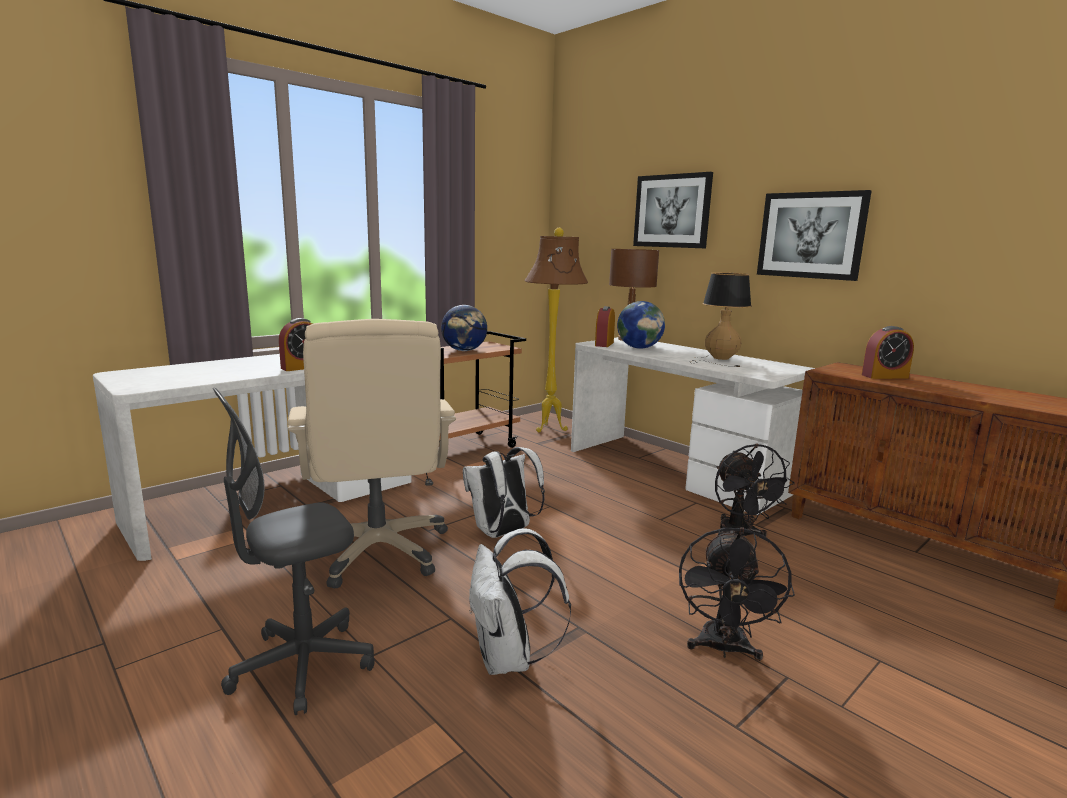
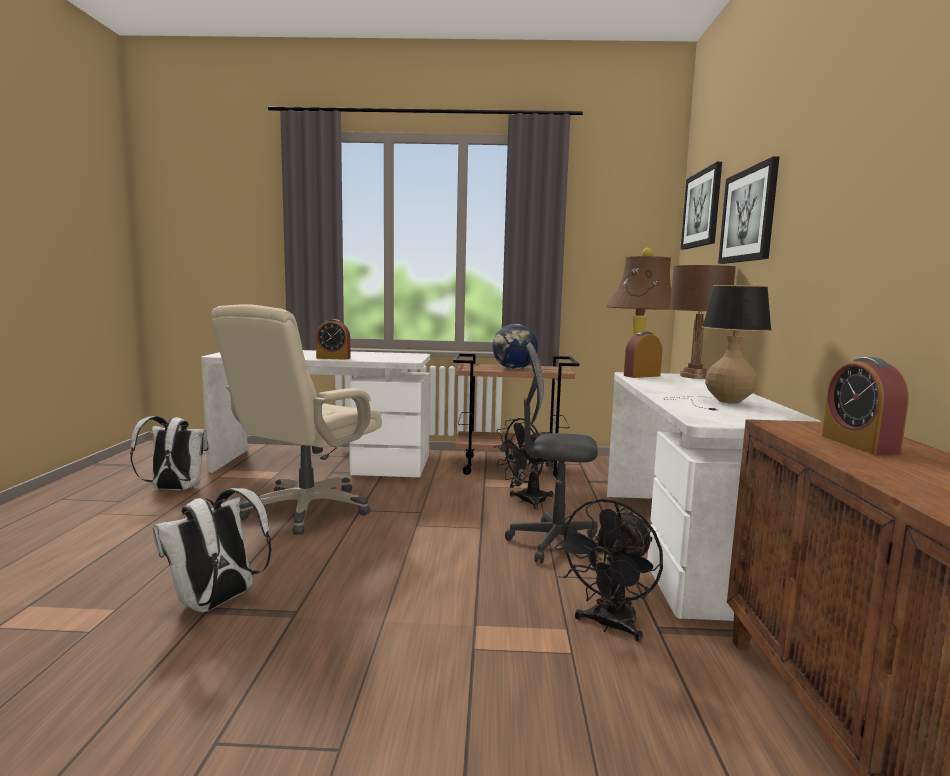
camera: 45 degrees right, 5 degrees down
(302, 666) = (142, 549): grey office chair -> grey office chair (554, 544)
(502, 533) = (400, 531): white backpack -> white backpack (174, 489)
(639, 348) = (668, 382): globe -> none
(723, 649) = (347, 692): black fan -> black fan (526, 501)
(811, 235) = (854, 224): picture -> picture (702, 209)
(884, 376) = (859, 444): alarm clock -> alarm clock turned 45 degrees clockwise

